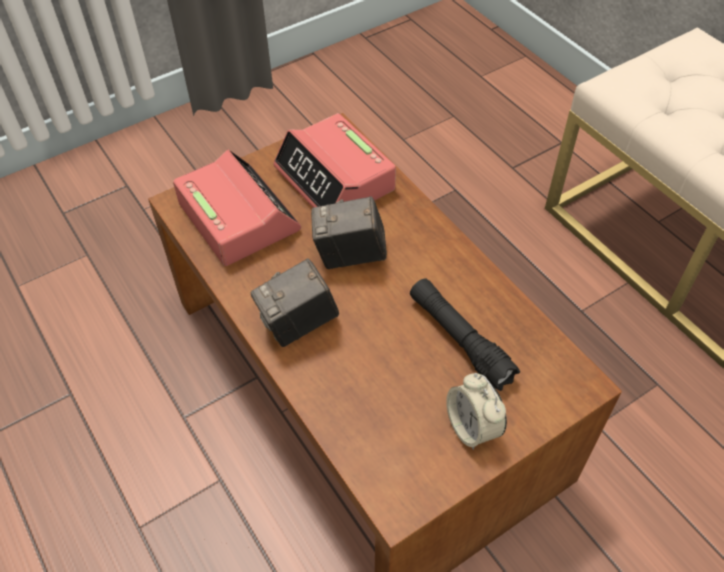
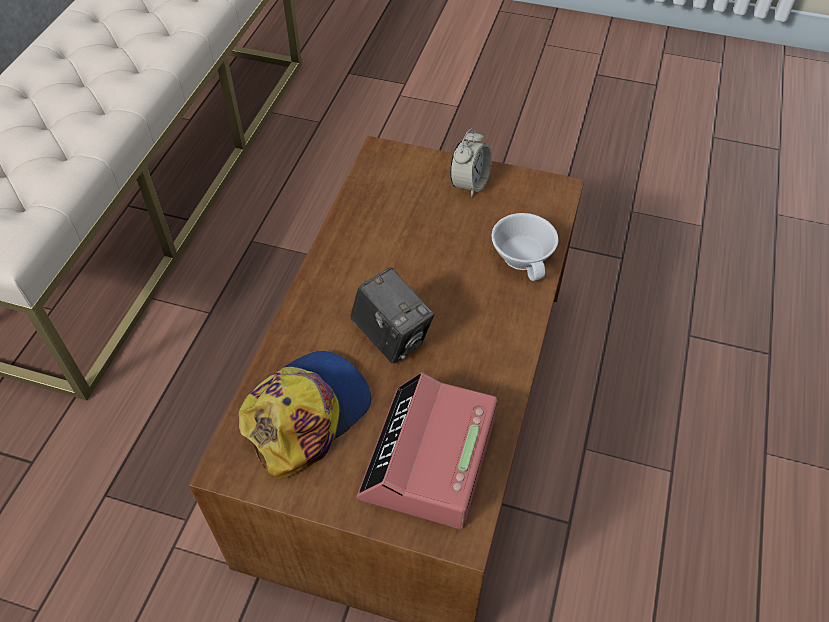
camera: 130 degrees left, 0 degrees up
(298, 324) = (493, 323): camera -> none
(335, 179) = (306, 414): alarm clock -> cap
(340, 400) = (525, 257): none -> white cup
(459, 340) = (407, 225): black flashlight -> none

